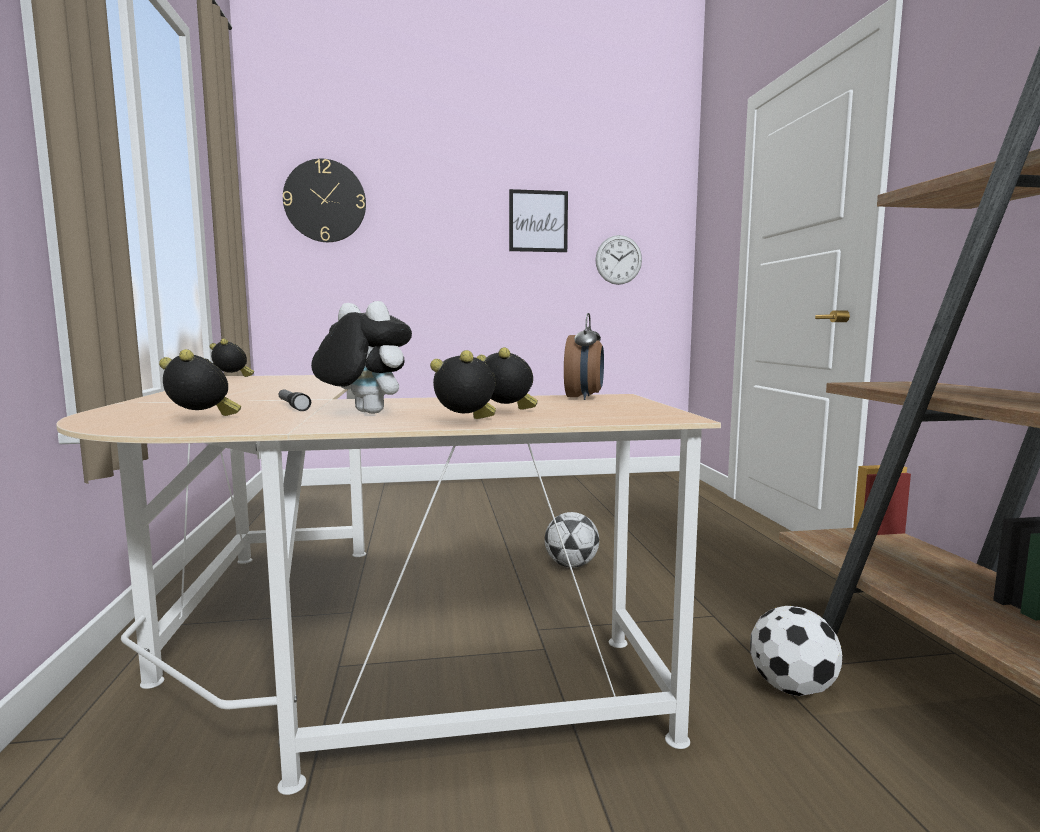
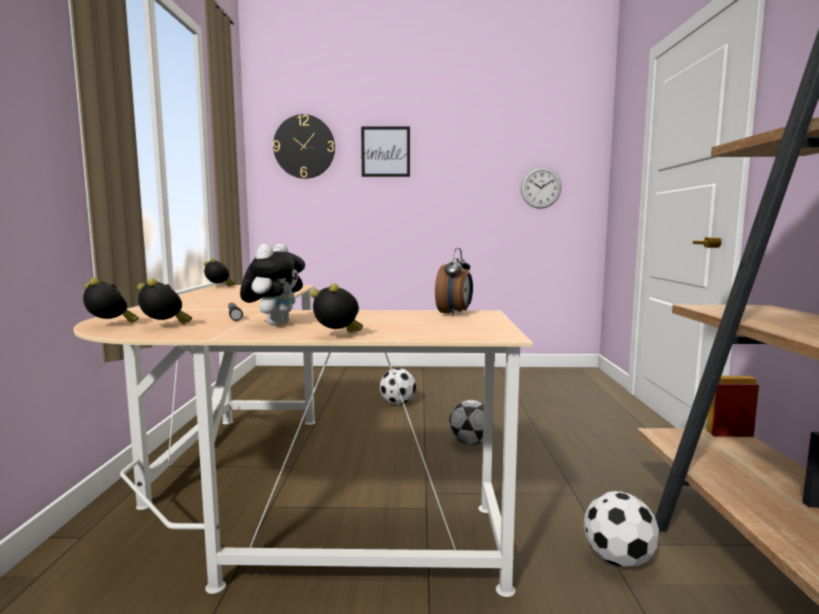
camera: 10 degrees right, 0 degrees up
(363, 413) = (275, 324): plush toy -> plush toy turned 60 degrees clockwise
(465, 524) = (398, 403): none -> football
(508, 412) = (379, 327): alarm clock -> alarm clock (110, 325)
(538, 221) = (472, 157): picture -> picture (385, 151)

